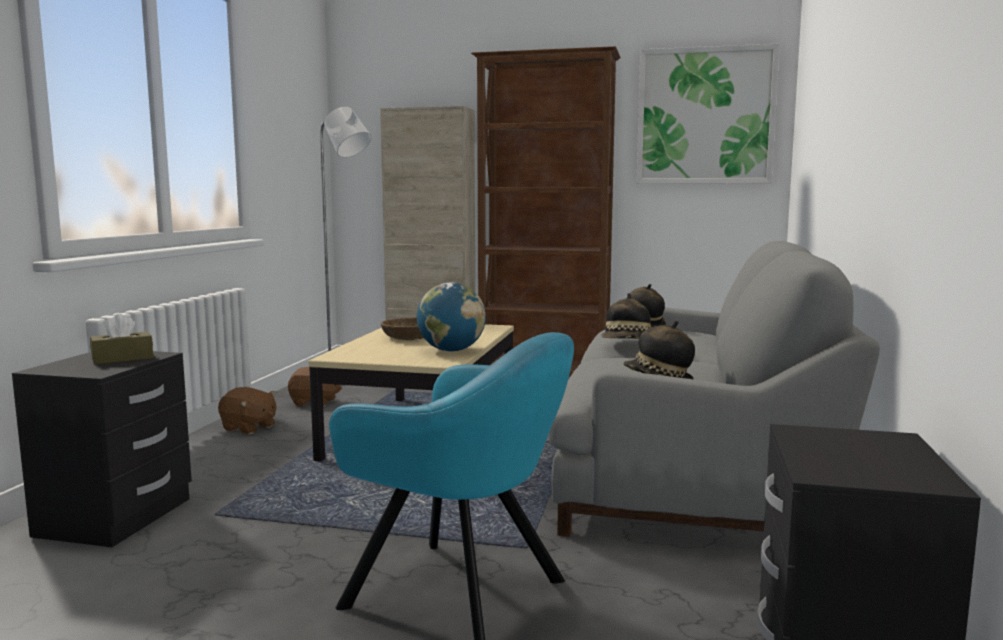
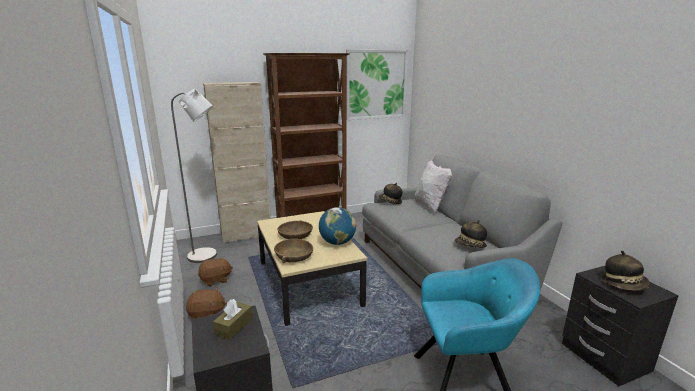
camera: 35 degrees left, 10 degrees up
(361, 351) = (294, 256): none -> brown bowl
(628, 343) = (410, 218): hat -> hat (623, 285)
(712, 340) = (430, 206): none -> white pillow

